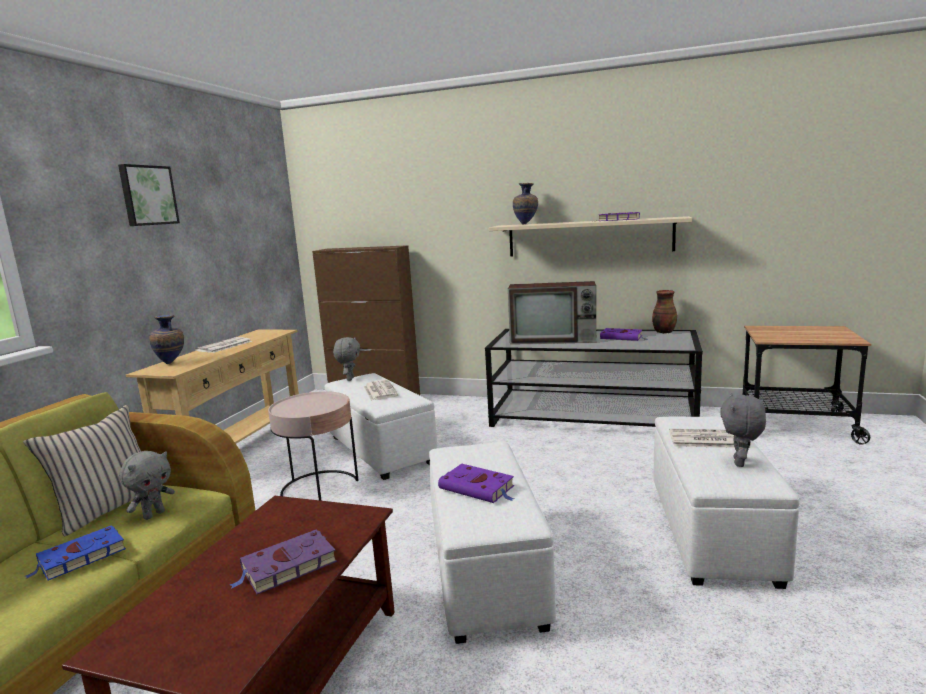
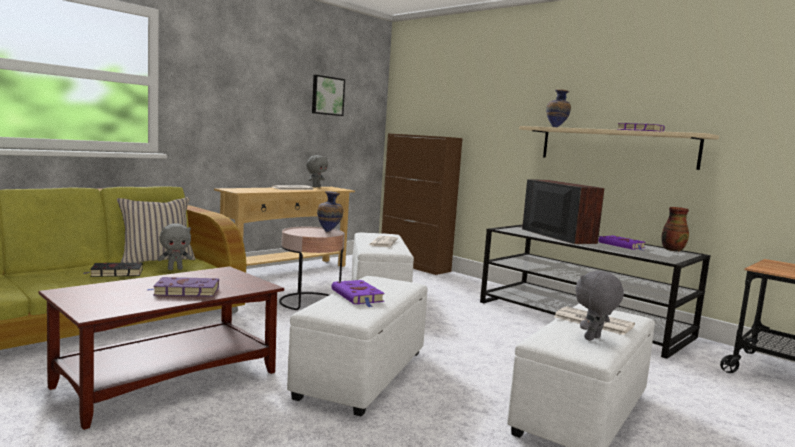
camera: 25 degrees right, 5 degrees down
(80, 557) = (115, 273): blue book -> black book
(147, 195) = (261, 69): picture -> picture (327, 96)
(171, 363) = (247, 189): vase -> vase (329, 231)
(349, 379) = (374, 233): grey plush toy -> grey plush toy (316, 187)
(554, 339) = (556, 235): television -> television turned 150 degrees counterclockwise

